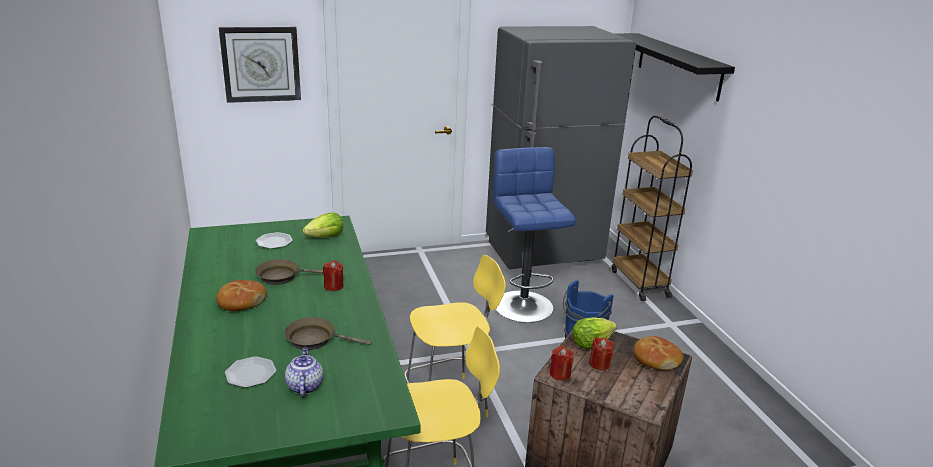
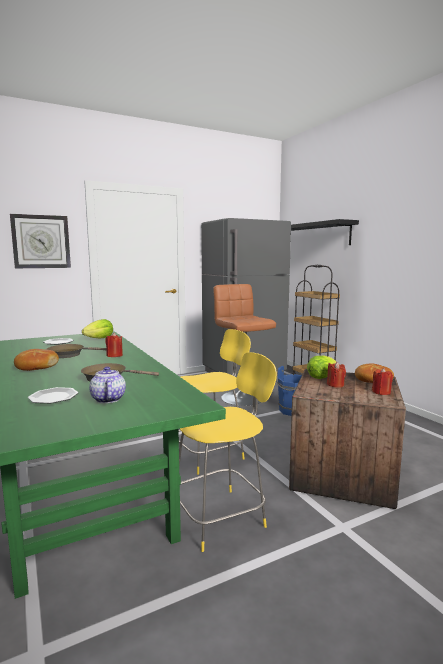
camera: 10 degrees left, 15 degrees down
(523, 306) = (242, 398): blue stool -> brown stool
(560, 374) = (310, 391): red candle -> red candle (381, 392)

